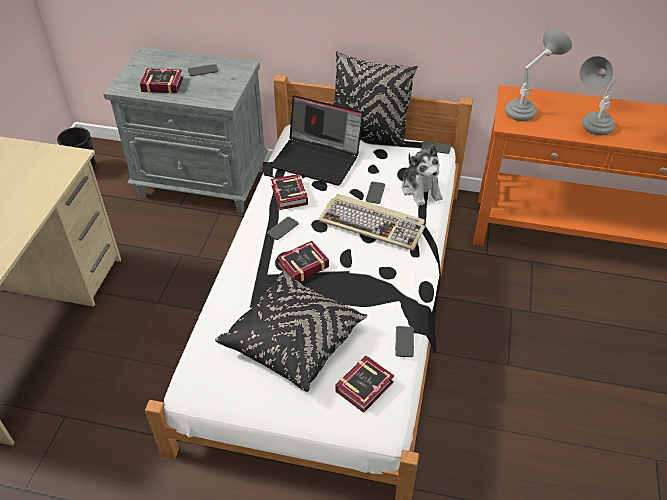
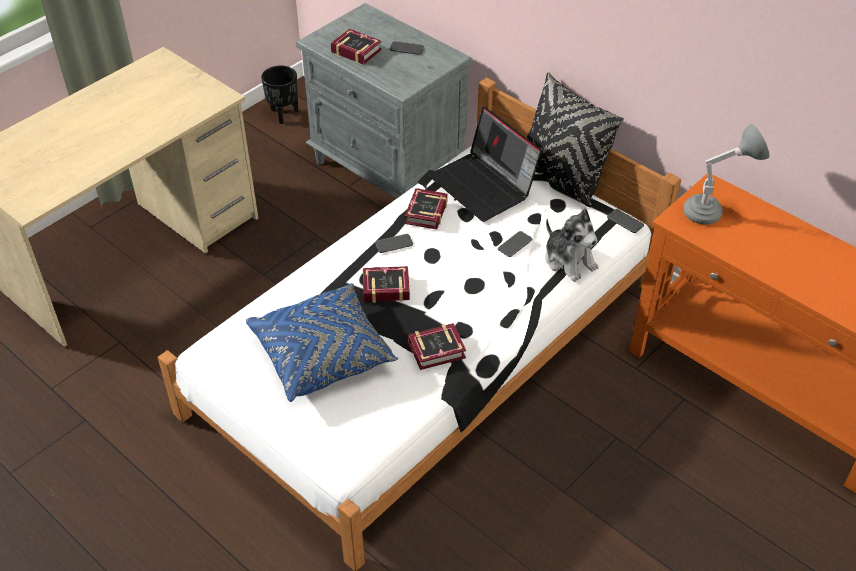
camera: 30 degrees right, 0 degrees up
(293, 340) = (322, 354): black pillow -> blue pillow
(367, 386) = (356, 426): book -> book (439, 351)
(373, 224) = (486, 276): keyboard -> none
(404, 342) = (424, 403): phone -> none
(421, 190) = (569, 260): plush toy -> plush toy turned 45 degrees counterclockwise
(590, 130) = (769, 262): grey table lamp -> none

